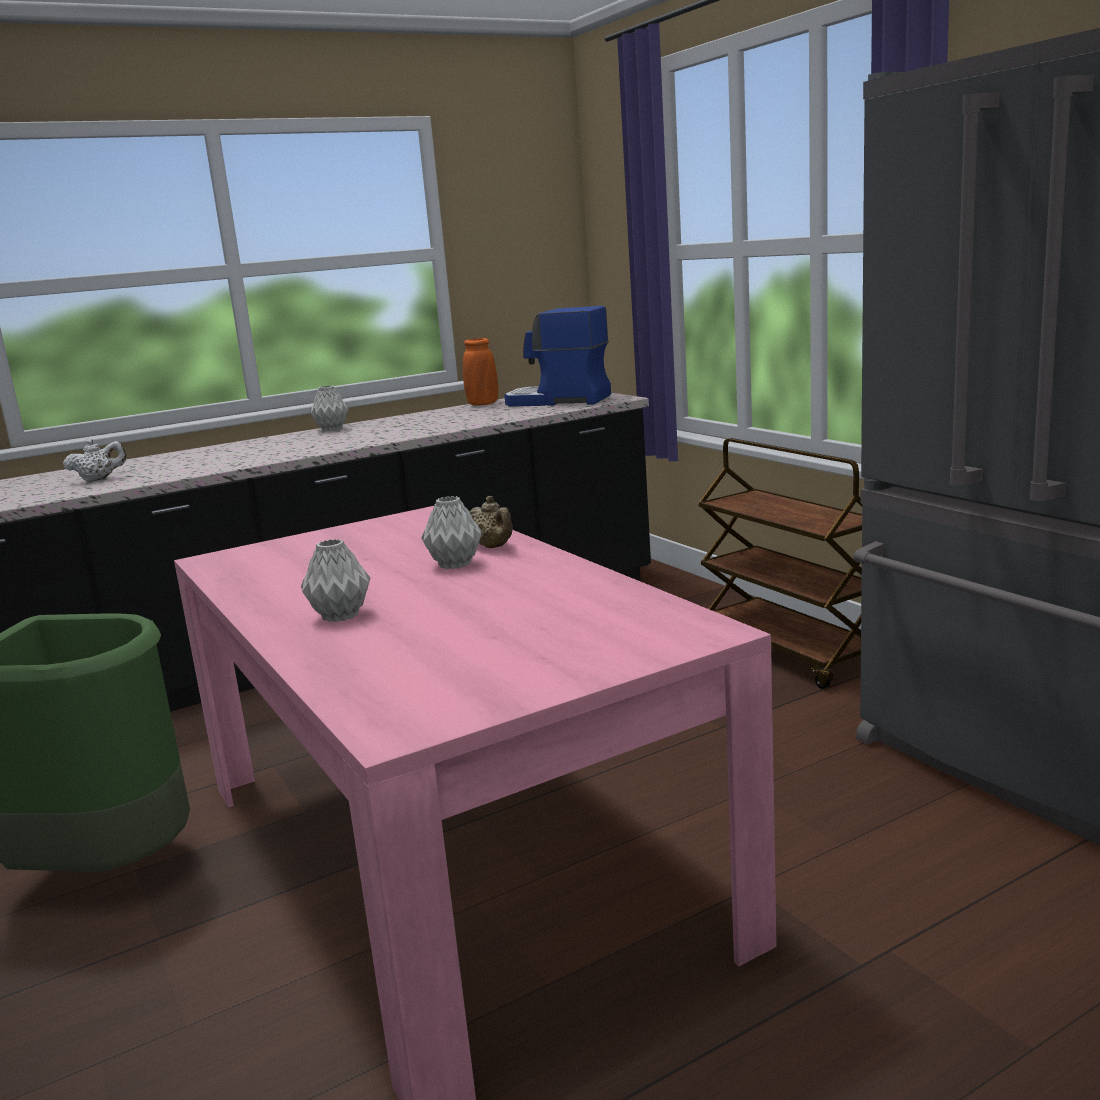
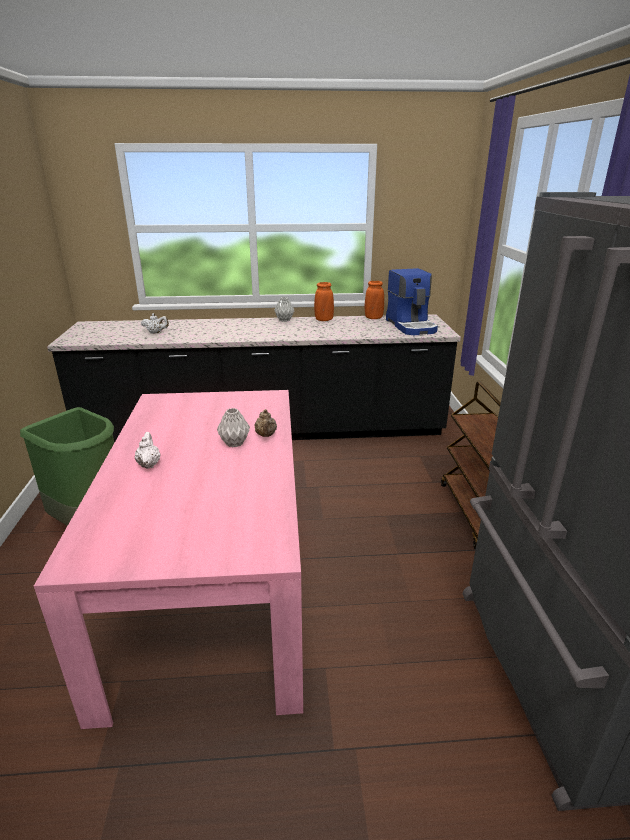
camera: 25 degrees right, 10 degrees up
(340, 616) = (149, 464): grey vase -> white teapot
(402, 418) = (324, 320): none -> orange vase
(558, 401) = (411, 326): coffee machine -> coffee machine turned 150 degrees counterclockwise

